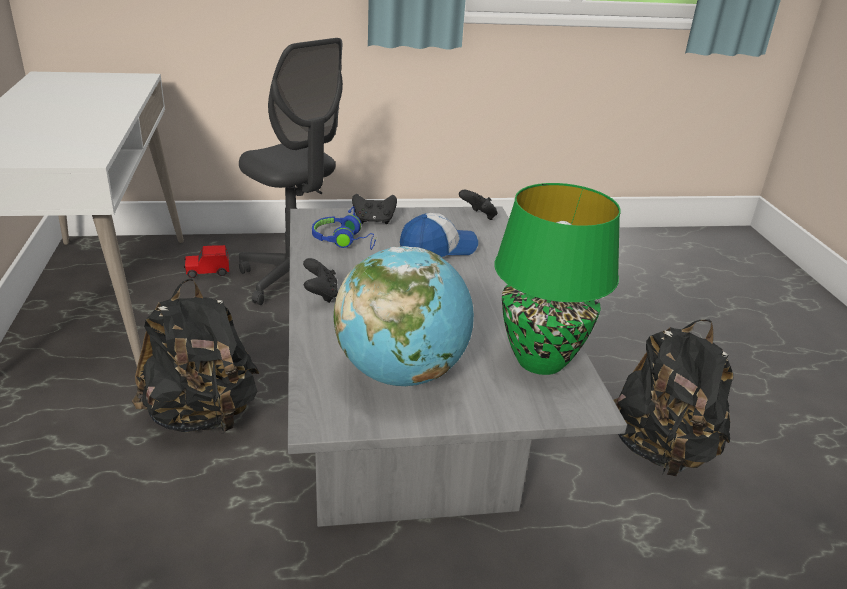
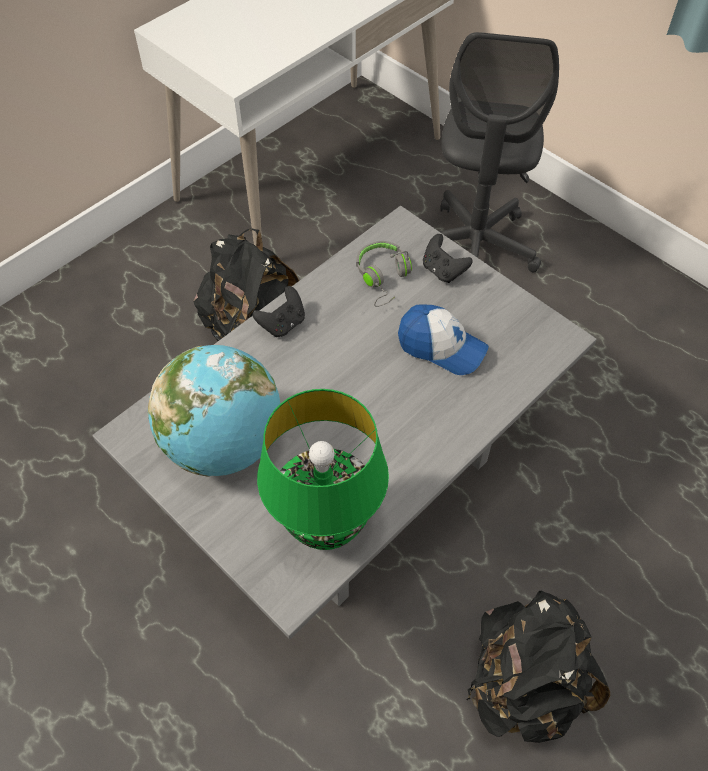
camera: 55 degrees right, 25 degrees up
(207, 272) = (417, 189): red toy car -> none
(344, 241) = (383, 278): blue headphones -> grey headphones
(478, 216) = (547, 335): black game controller -> none

